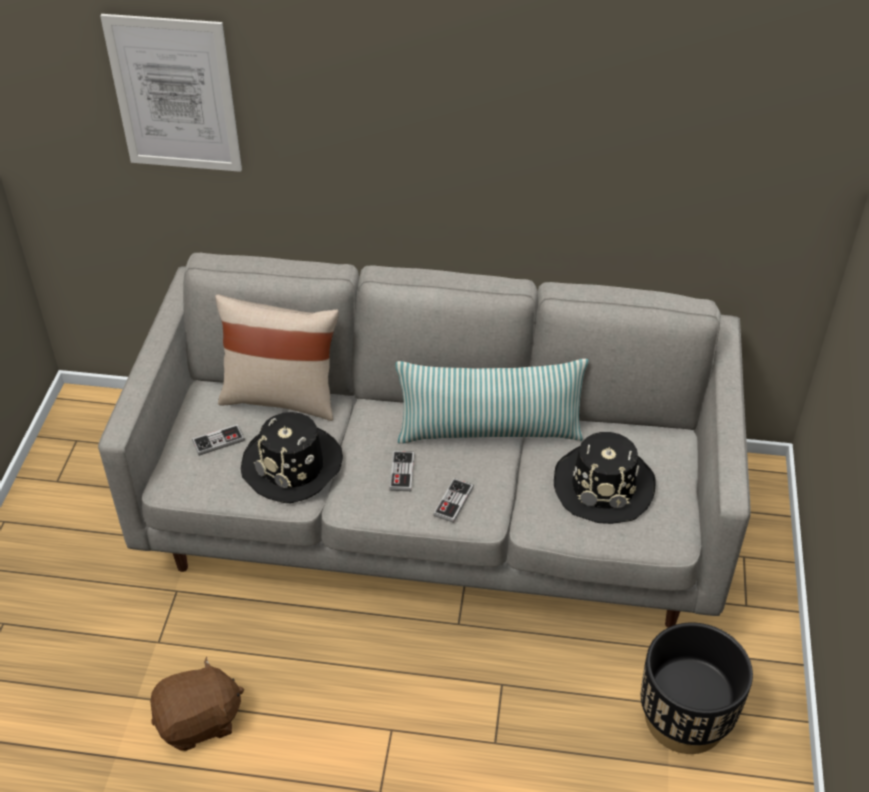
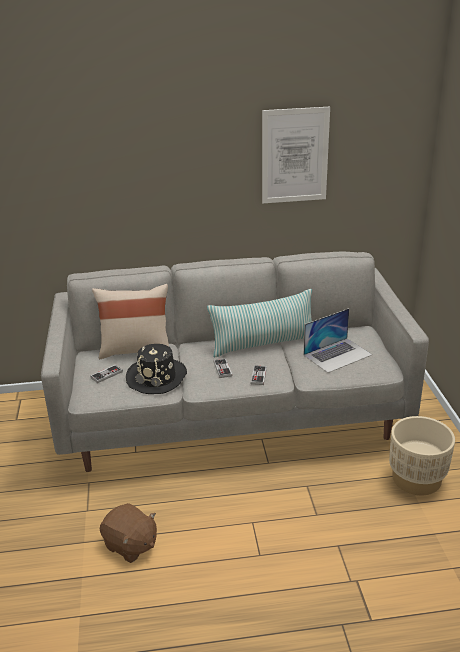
camera: 15 degrees left, 15 degrees down
(174, 95) = (51, 180): picture -> picture (295, 156)
(199, 722) = (130, 545): brown plush toy -> brown plush toy turned 75 degrees clockwise
(604, 485) = (337, 355): black hat -> laptop
(684, 718) = (416, 479): black planter -> beige planter

